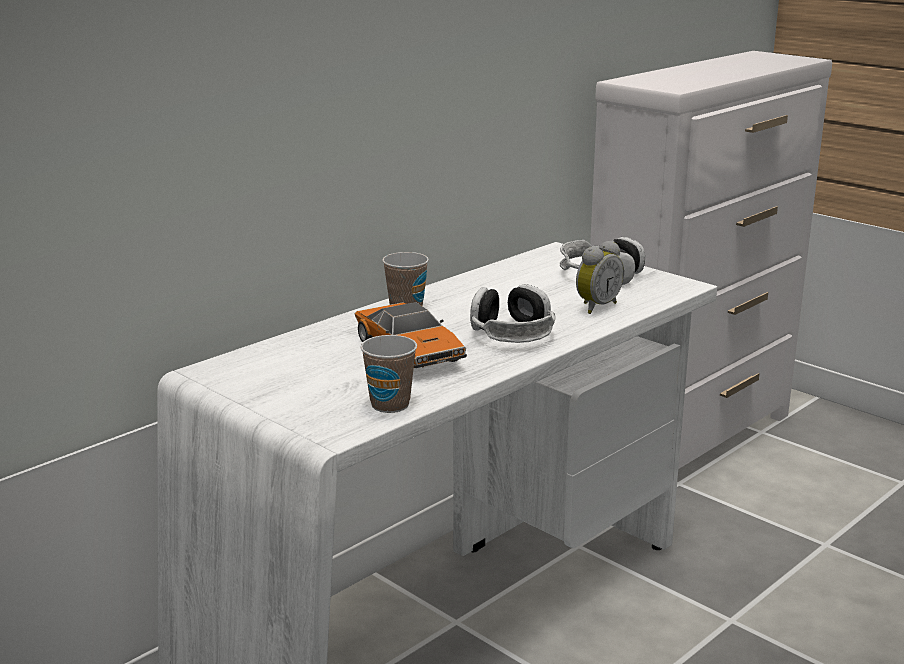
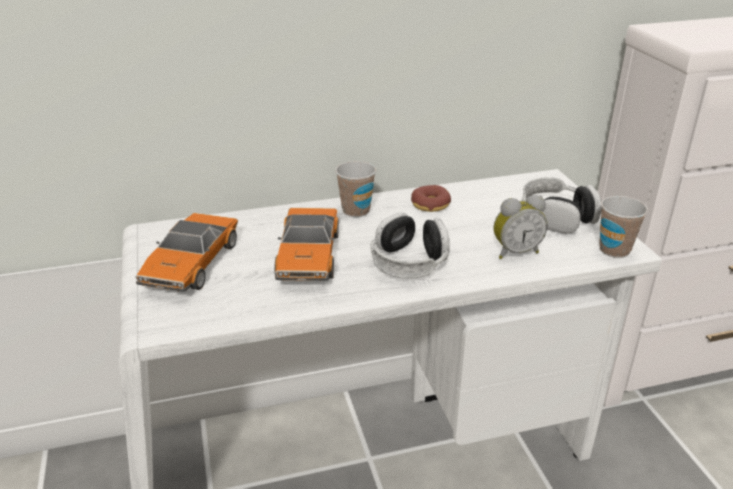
camera: 30 degrees right, 10 degrees up
(295, 385) = (191, 264): none -> toy car
(390, 405) = (231, 309): cup -> cup (614, 250)
(474, 290) = (430, 204): none -> donut

